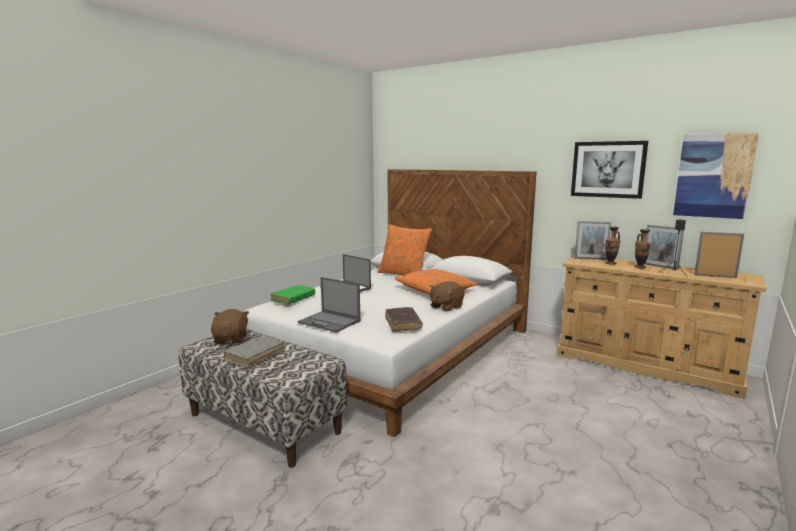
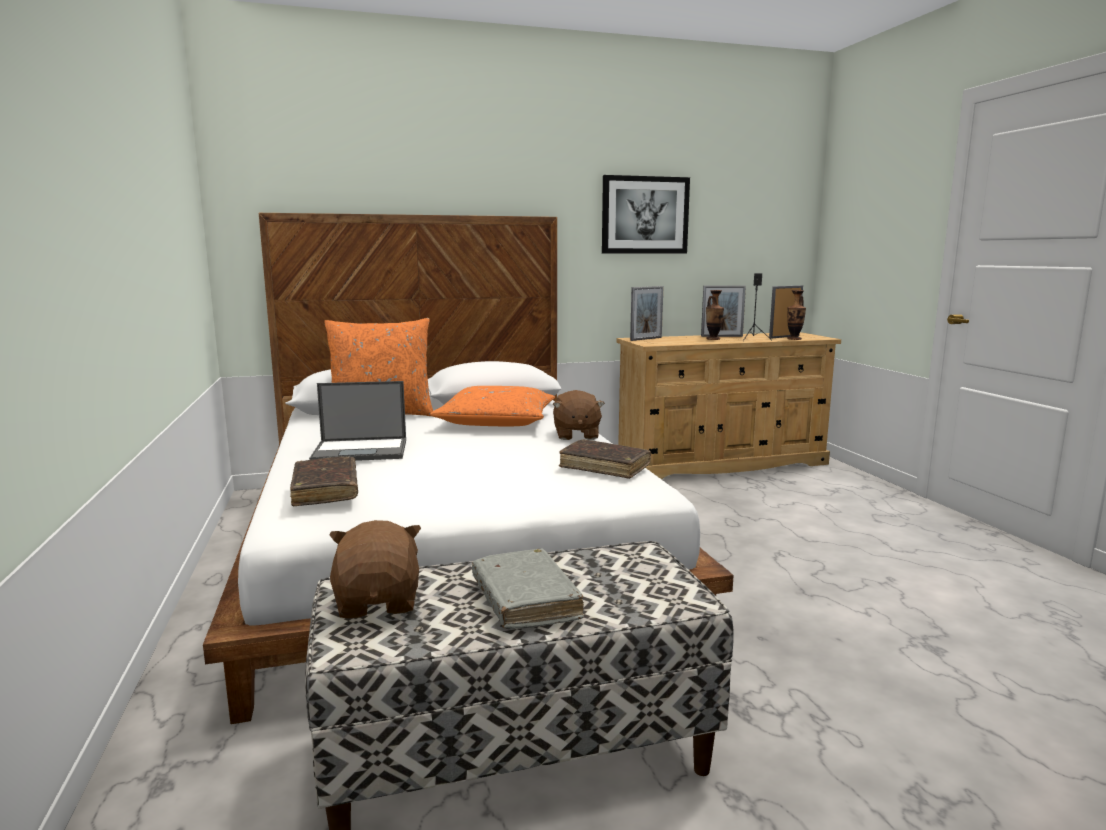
camera: 50 degrees left, 0 degrees up
(231, 339) = (379, 602): brown plush toy -> brown plush toy turned 45 degrees clockwise
(293, 299) = (325, 490): green book -> brown book
(330, 322) = (503, 499): laptop -> none
(610, 263) = (679, 340): vase -> vase (794, 339)
(713, 176) = (752, 223): picture -> none

